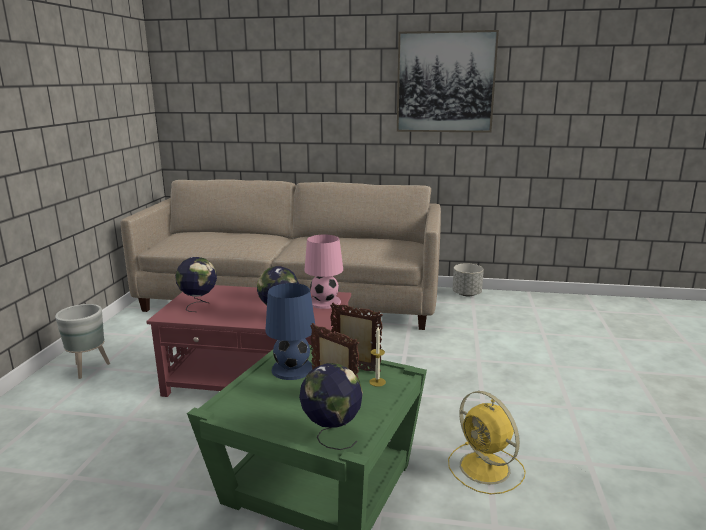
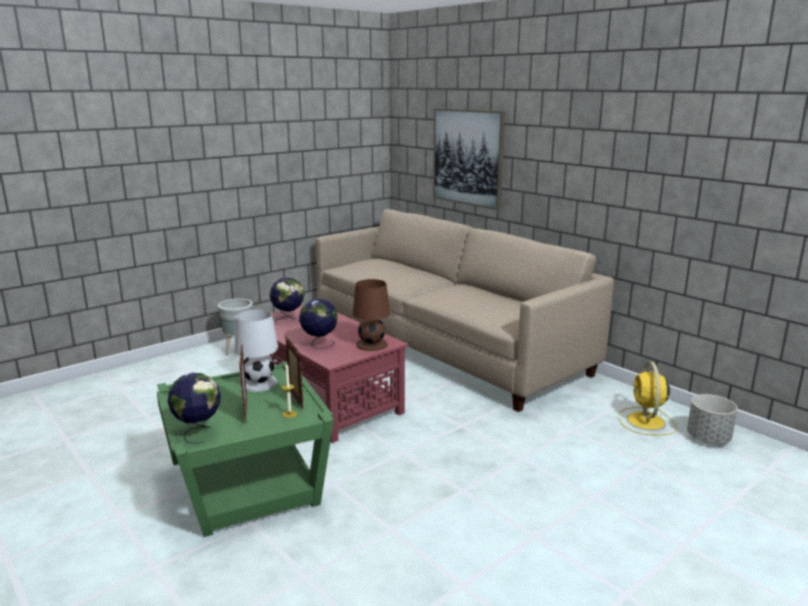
camera: 40 degrees right, 0 degrees up
(293, 369) = (259, 383): blue table lamp -> white table lamp
(324, 302) = (371, 344): pink table lamp -> brown table lamp
(445, 82) = (633, 133): picture -> picture (468, 157)
(467, 294) = (628, 394): grey planter -> grey planter (708, 438)
(486, 469) = (370, 539): yellow fan -> yellow fan (646, 422)

